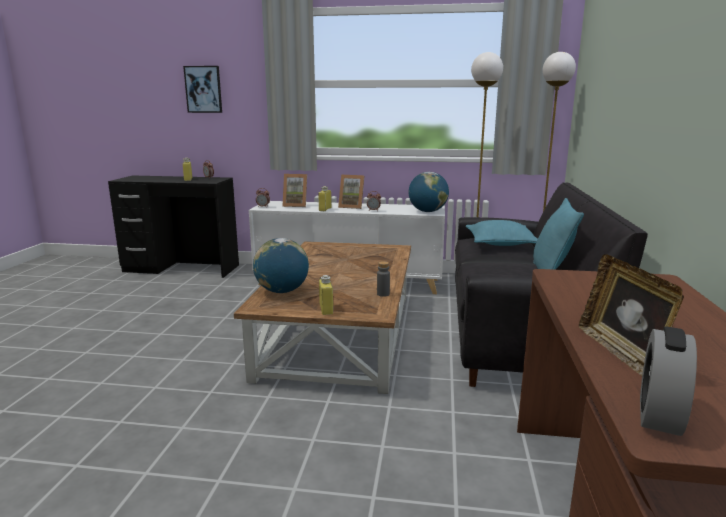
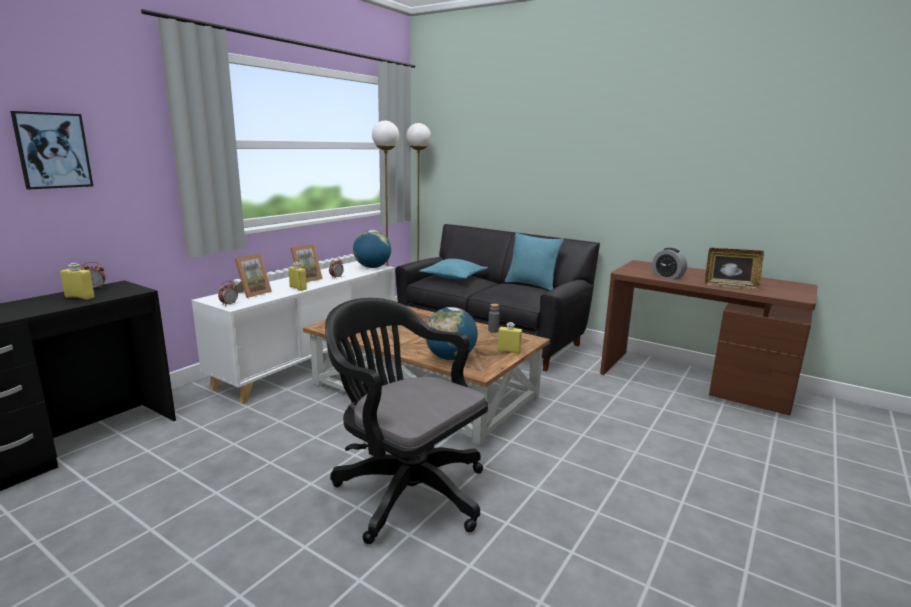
camera: 65 degrees left, 0 degrees up
(161, 367) = (405, 489): none -> black office chair
(659, 415) = (784, 295): alarm clock -> alarm clock (667, 277)

